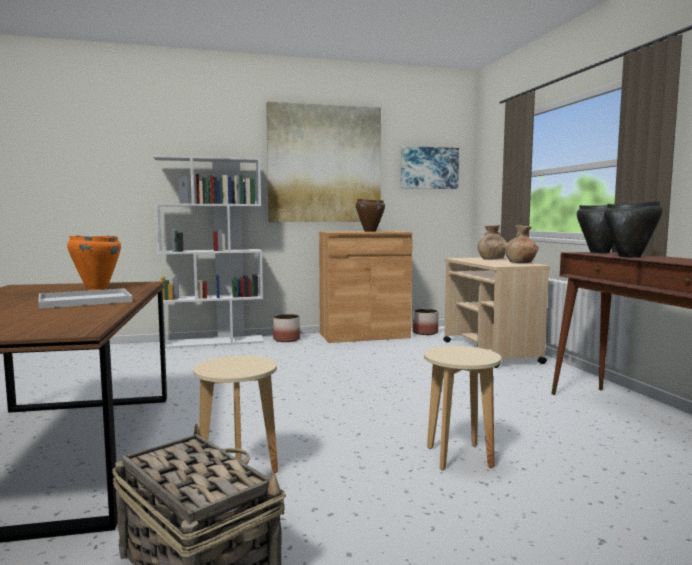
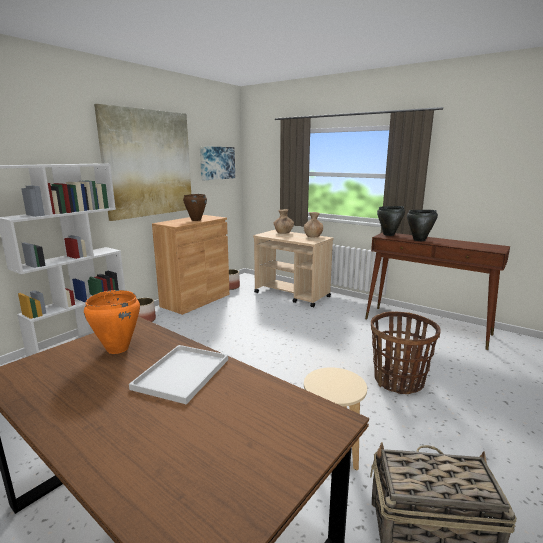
camera: 40 degrees left, 10 degrees up
(459, 457) = (398, 381): beige stool -> basket

